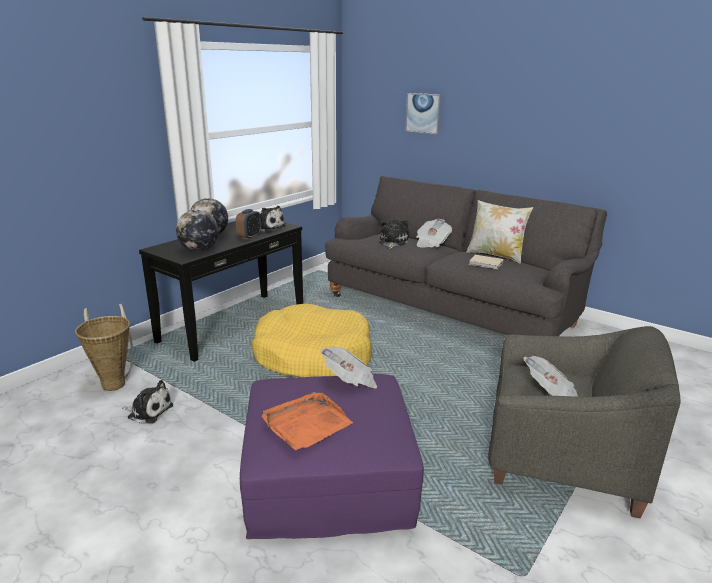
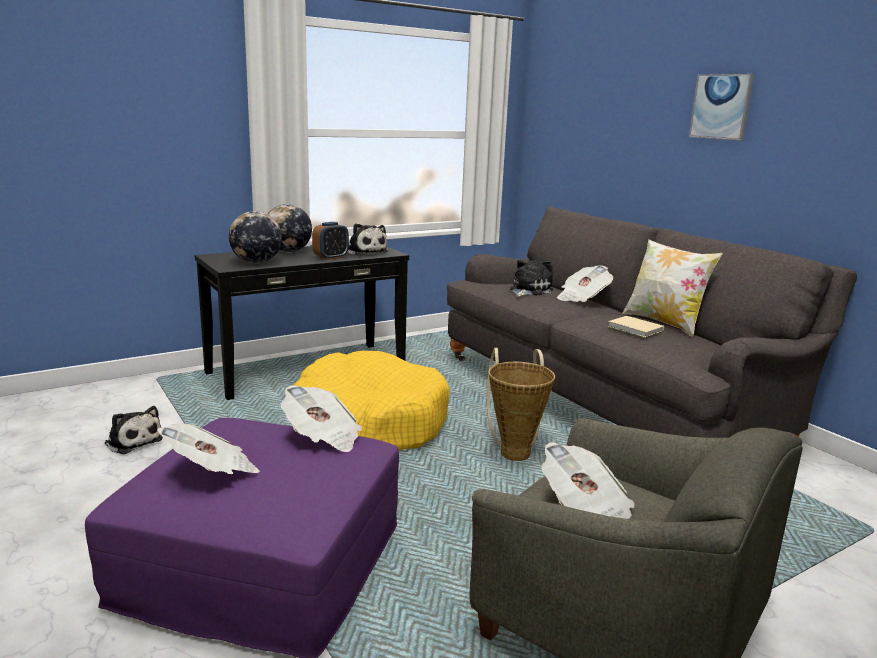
camera: 20 degrees right, 5 degrees down
(114, 382) = (127, 404): basket -> basket (514, 451)
(306, 423) = (212, 471): orange tray -> newspaper
(423, 113) = (612, 123): picture -> picture (721, 107)

